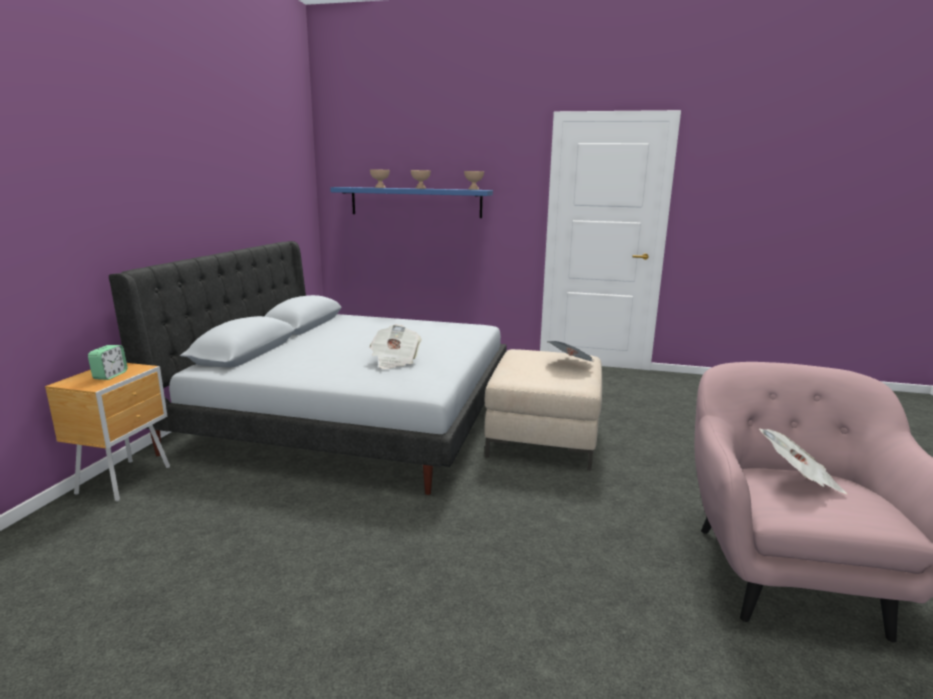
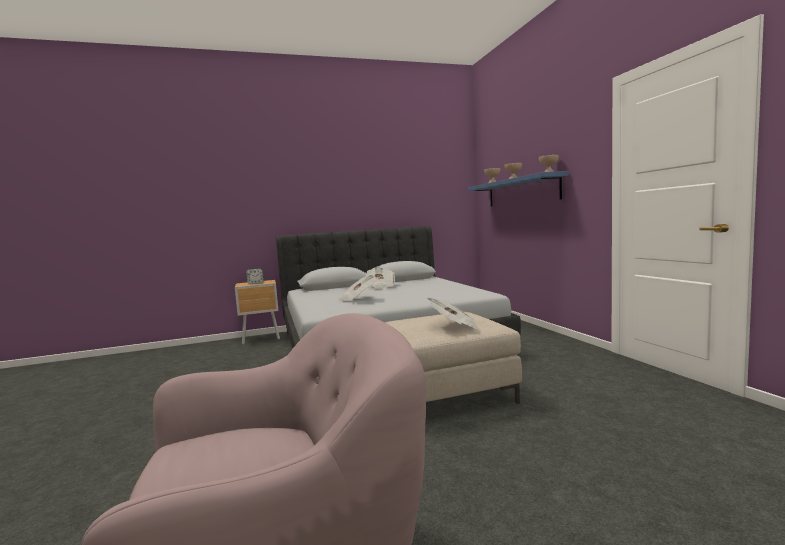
camera: 60 degrees right, 10 degrees down
(798, 479) = (252, 444): newspaper -> newspaper (380, 286)

